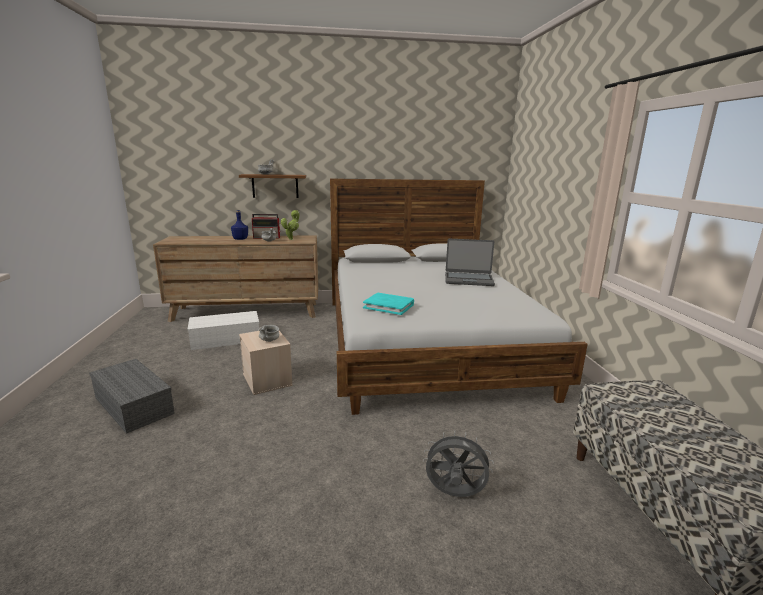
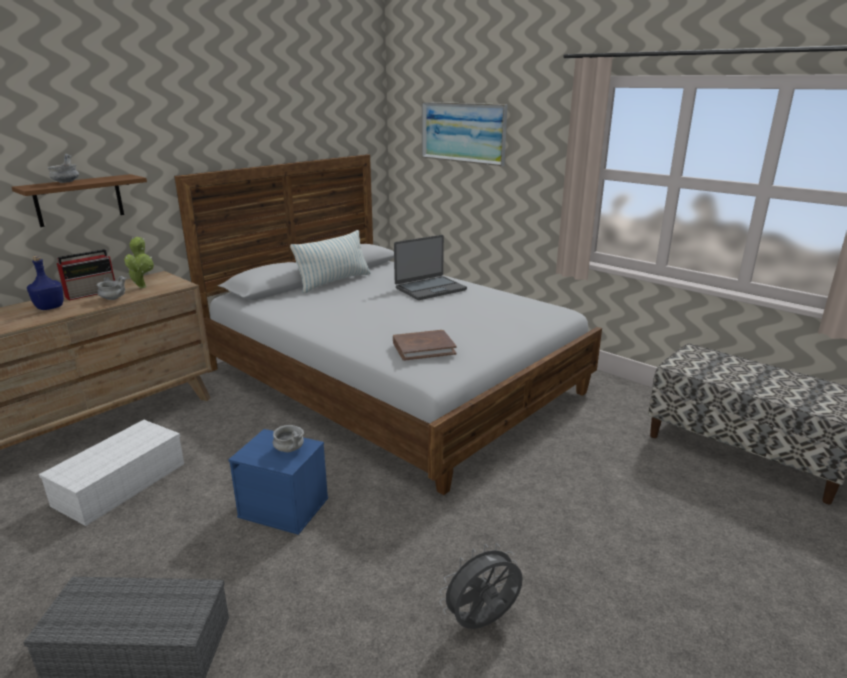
camera: 40 degrees left, 5 degrees up
(268, 380) = (285, 507): beige storage box -> blue storage box
(389, 306) = (423, 348): turquoise book -> brown book
(415, 263) = (334, 282): none -> pillow
(454, 494) = (623, 516): grey fan -> grey fan (482, 623)
(546, 163) = (463, 132): none -> picture

